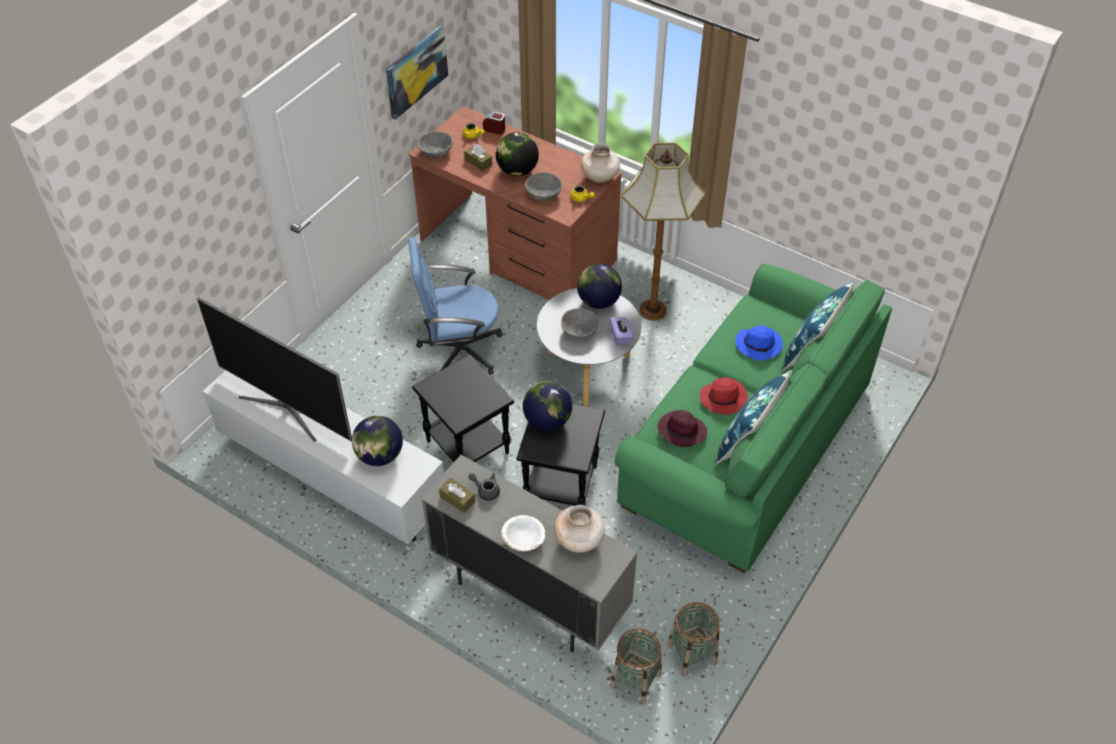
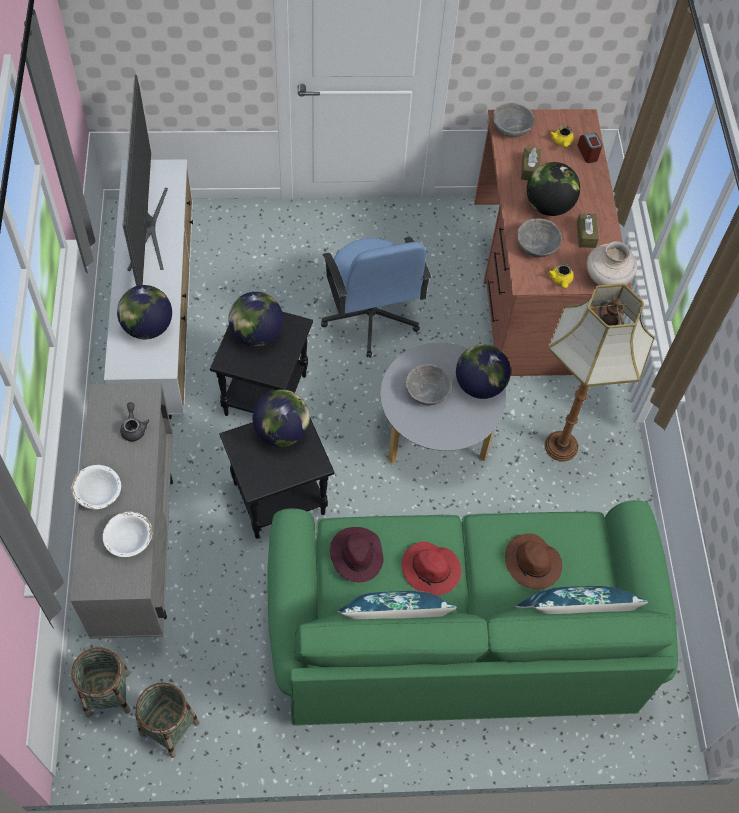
camera: 50 degrees right, 10 degrees up
(416, 71) = (541, 34): picture -> none
(451, 391) = (256, 334): none -> globe
(457, 499) = (108, 412): brown tissue box -> brown tissue box (586, 235)
(459, 350) = (370, 317): blue office chair -> blue office chair turned 150 degrees counterclockwise
(579, 540) = (129, 540): beige vase -> white bowl
(621, 336) = (450, 431): purple tissue box -> none
(759, 345) = (533, 564): blue hat -> brown hat

